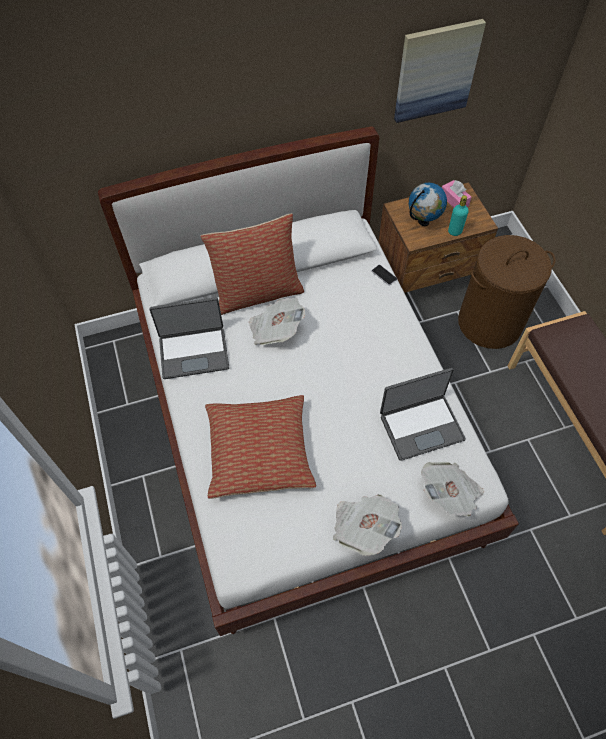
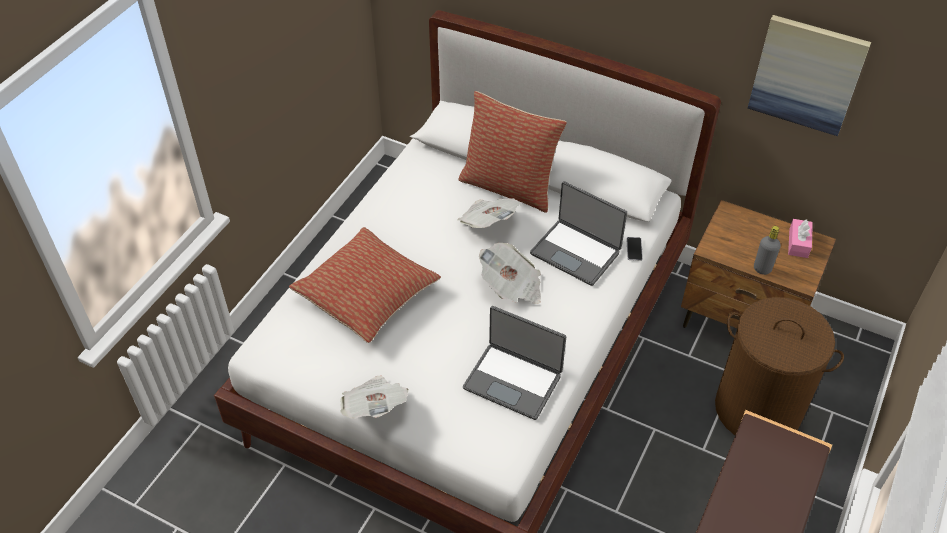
camera: 45 degrees right, 10 degrees down
(194, 352) = (407, 192): laptop -> laptop (576, 252)
(423, 222) = (740, 240): globe -> none
(450, 494) = (471, 445): newspaper -> newspaper (512, 286)
(454, 231) = (762, 269): turquoise bottle -> grey bottle

